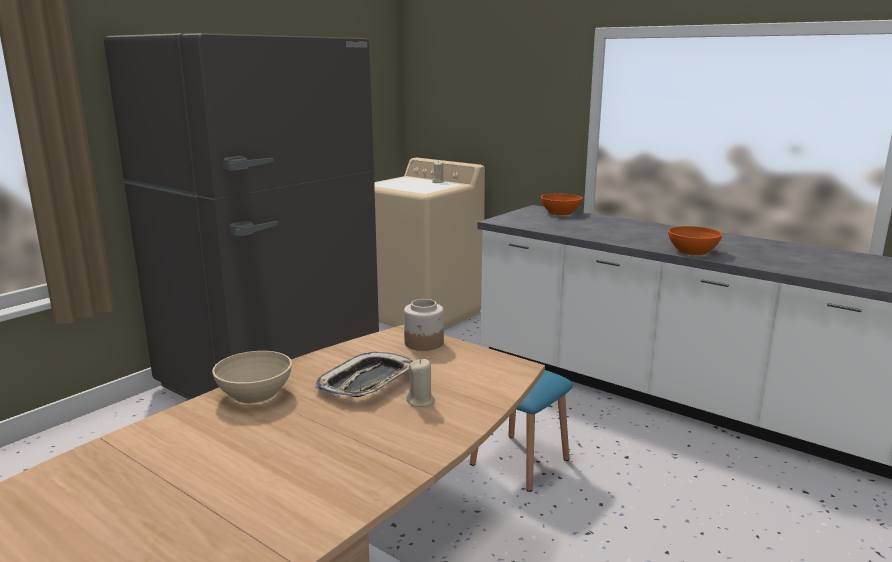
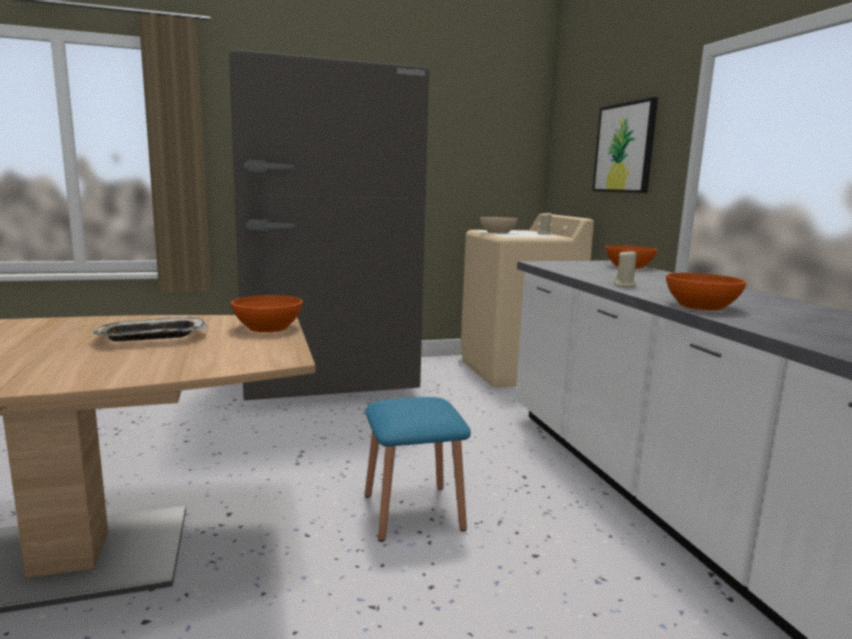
camera: 35 degrees right, 5 degrees down
(254, 393) = (74, 324): beige bowl -> beige bowl (497, 232)
(421, 401) = (143, 356): beige candle -> beige candle (625, 285)
(424, 343) = (267, 328): jar -> orange bowl
(513, 102) = (624, 148): none -> picture

